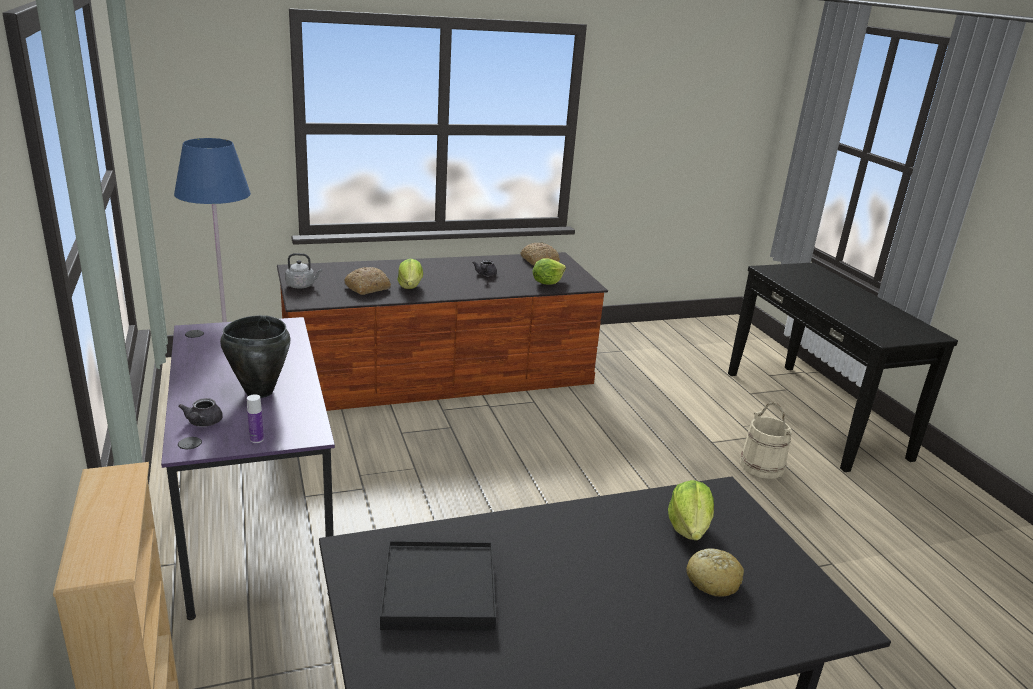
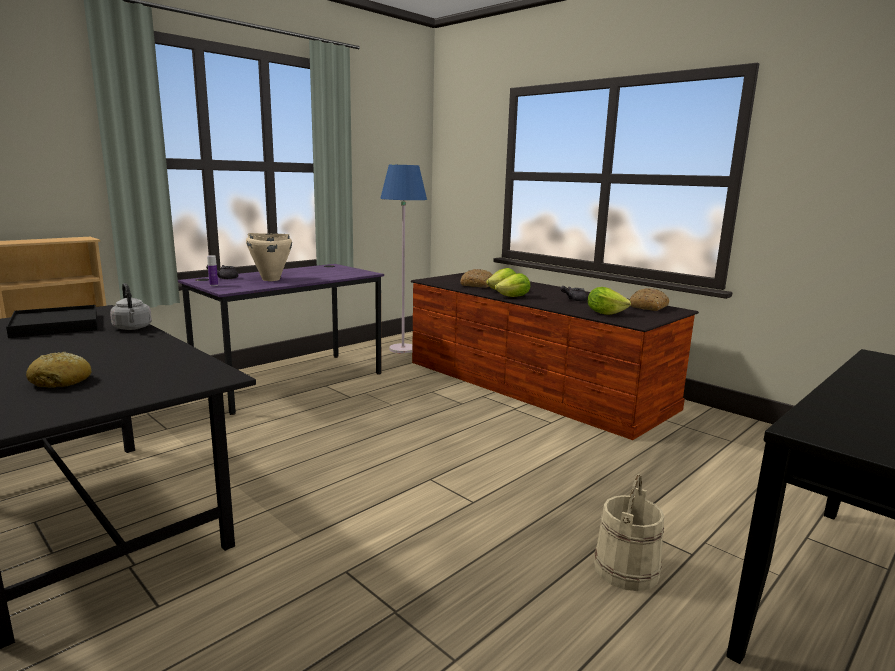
camera: 65 degrees right, 10 degrees down
(258, 392) = (270, 279): black cooking pot -> beige cooking pot
(302, 286) = (451, 277): grey kettle -> grey kettle (133, 328)
(689, 528) = (147, 370): lettuce -> lettuce (514, 297)

